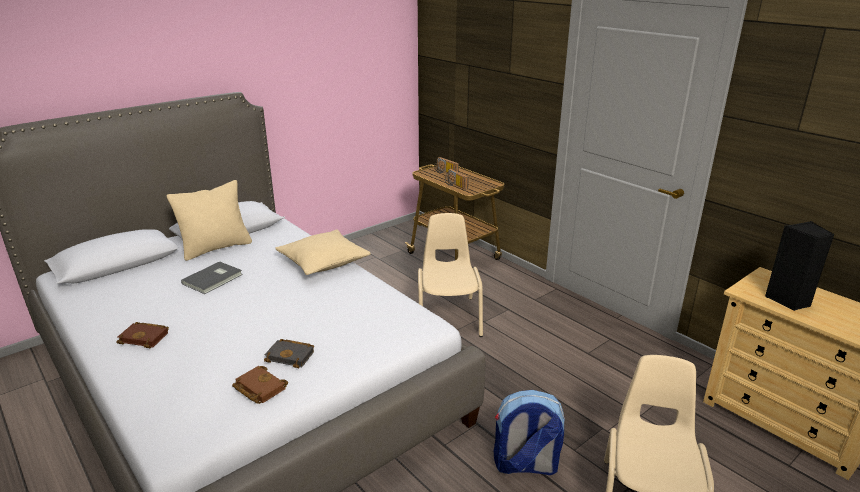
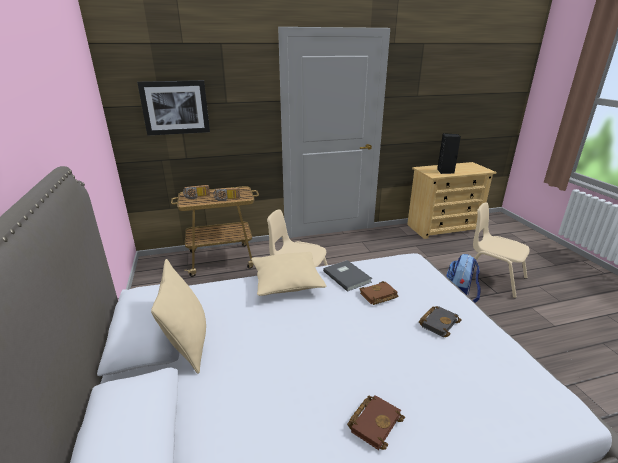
camera: 65 degrees left, 0 degrees up
(214, 279) = (269, 353): grey book -> grey book (347, 276)
(258, 388) = (484, 346): brown book -> brown book (378, 296)
(464, 68) = (175, 107): none -> picture

